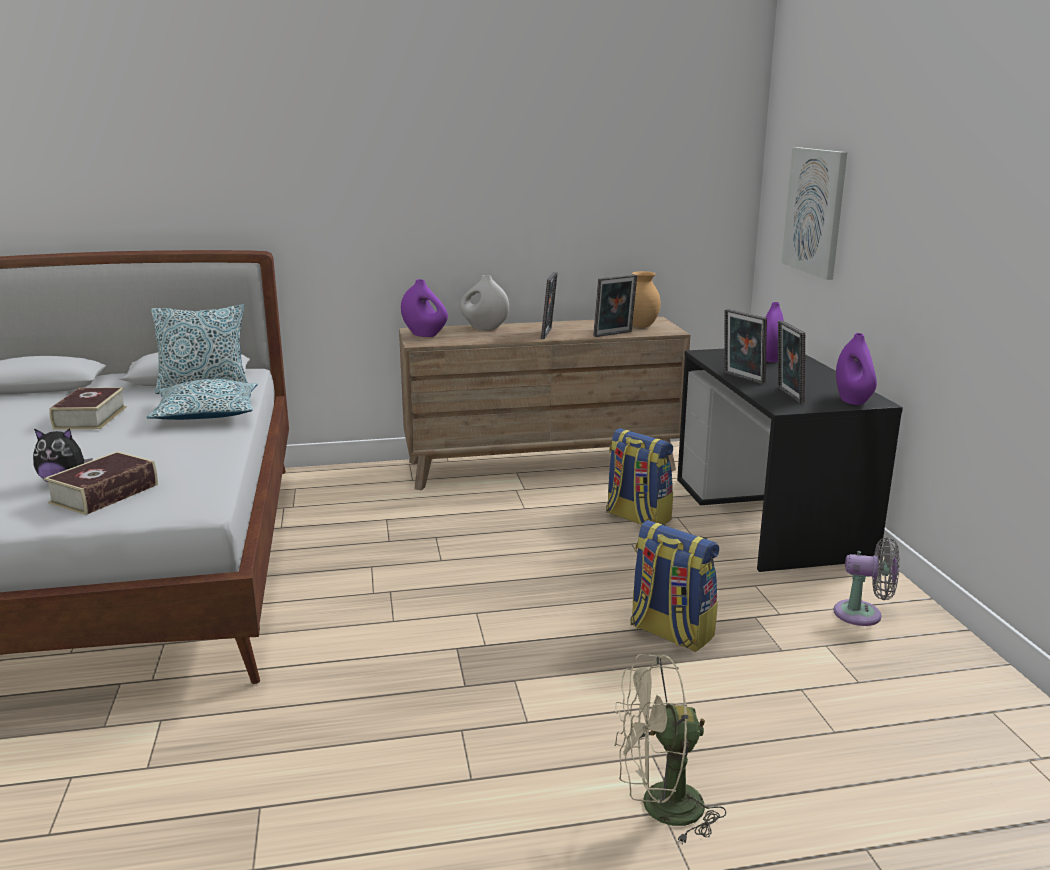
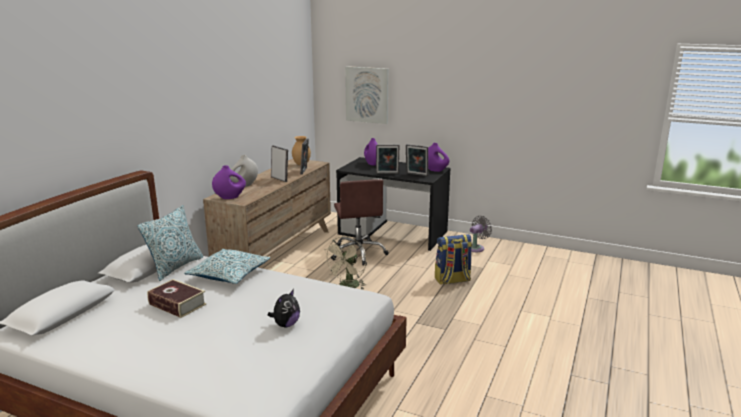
camera: 55 degrees left, 0 degrees up
(104, 494) = (322, 315): book -> none
(636, 518) = (358, 253): backpack -> brown office chair
(659, 808) = (548, 319): beige fan -> beige fan (347, 287)

